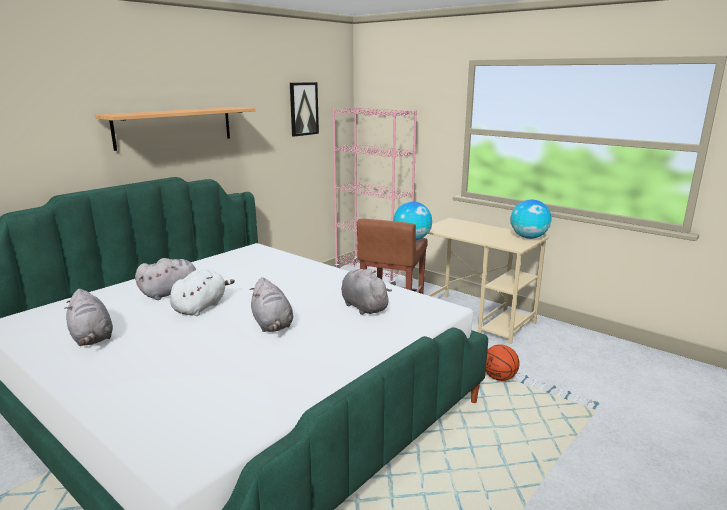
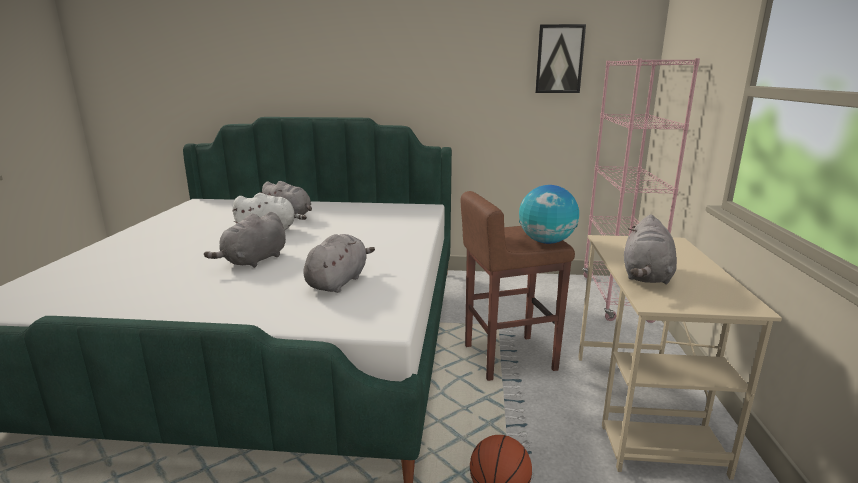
camera: 55 degrees right, 0 degrees up
(92, 338) = (187, 223): grey plush toy -> grey plush toy (646, 276)
(174, 127) = (380, 69): shelf -> none
(528, 237) = (728, 302): globe -> none

